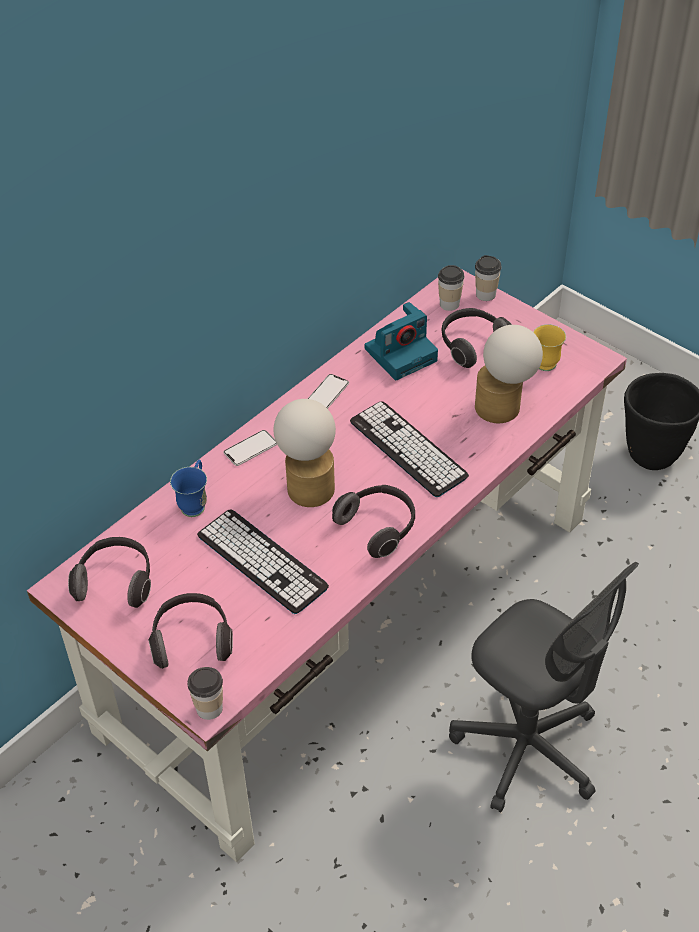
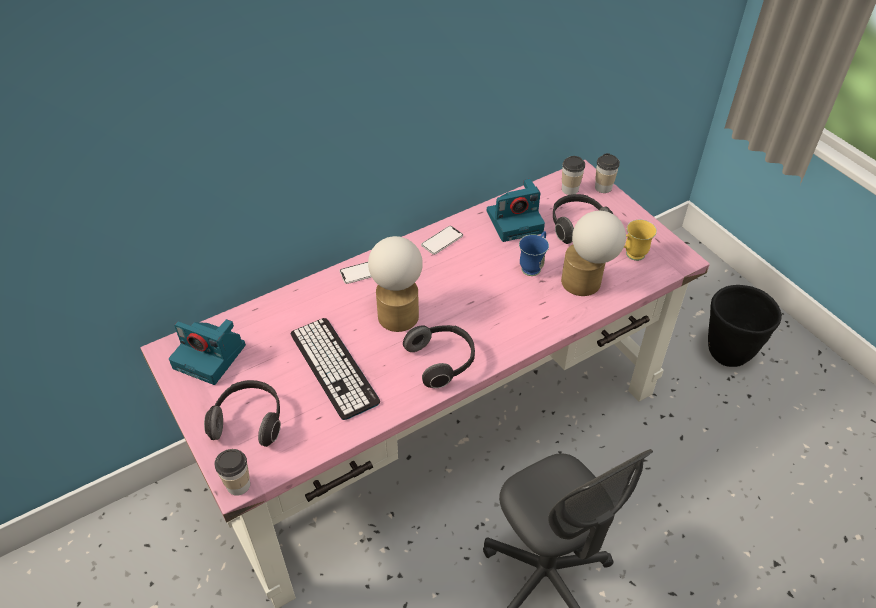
camera: 15 degrees right, 0 degrees up
(116, 581) = (211, 356): headphones -> camera
(195, 503) = (300, 306): blue mug -> blue mug (533, 266)
(408, 449) = (492, 300): keyboard -> none

